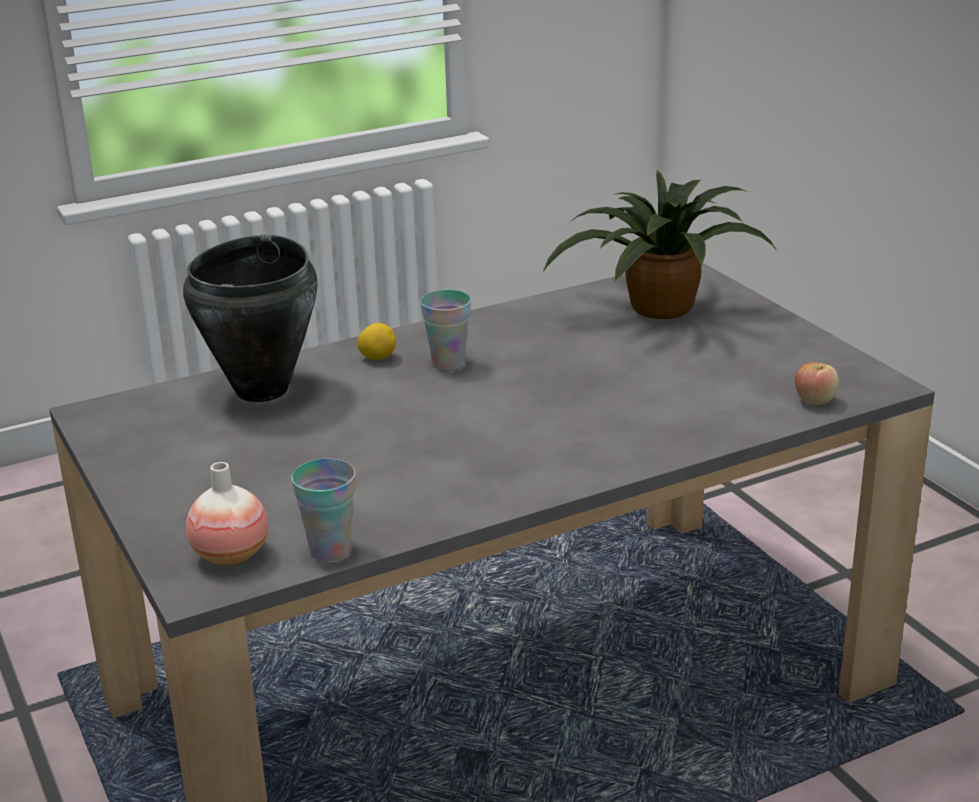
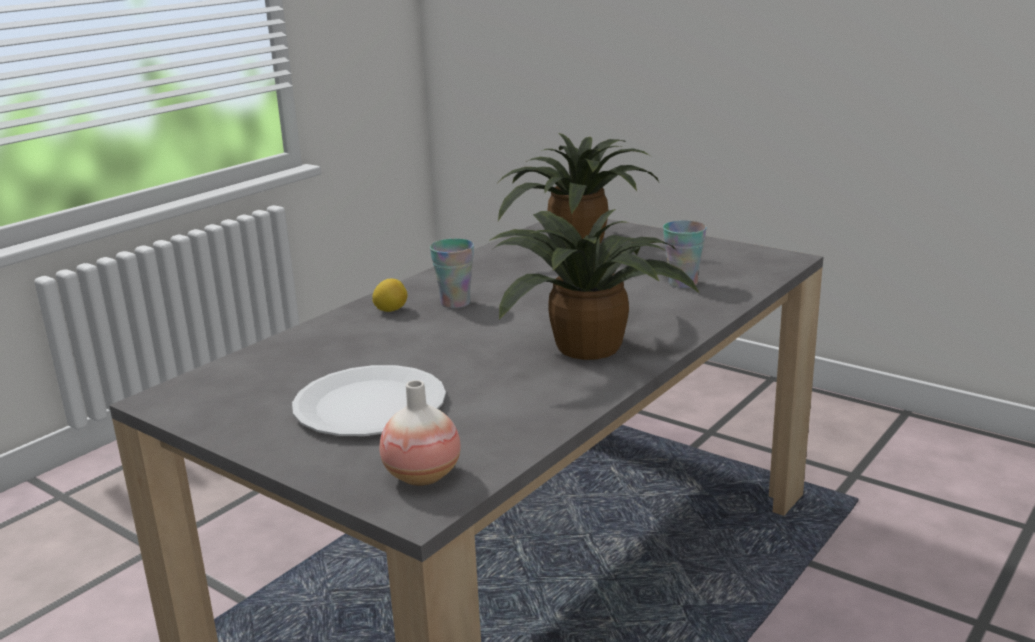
camera: 25 degrees left, 5 degrees down
(255, 466) = (369, 405): none -> white plate
(263, 390) = (313, 350): black cooking pot -> none
(330, 549) = (509, 449): cup -> cup (683, 283)
(527, 449) = (588, 345): none -> potted plant
(815, 400) = (755, 275): apple -> none

